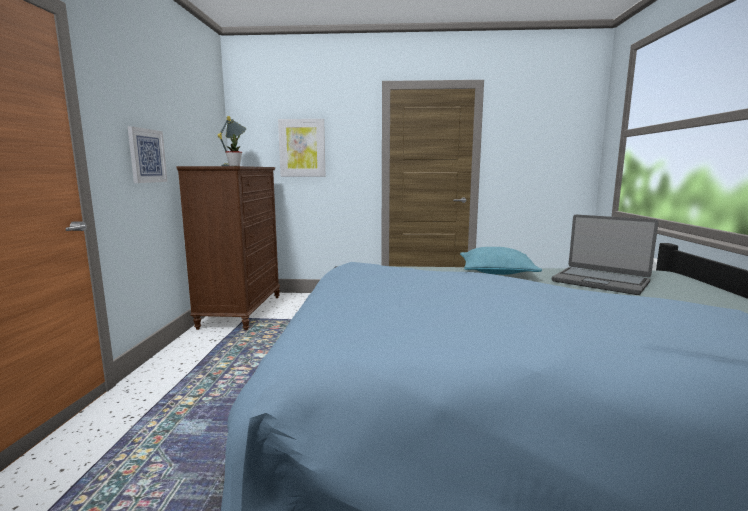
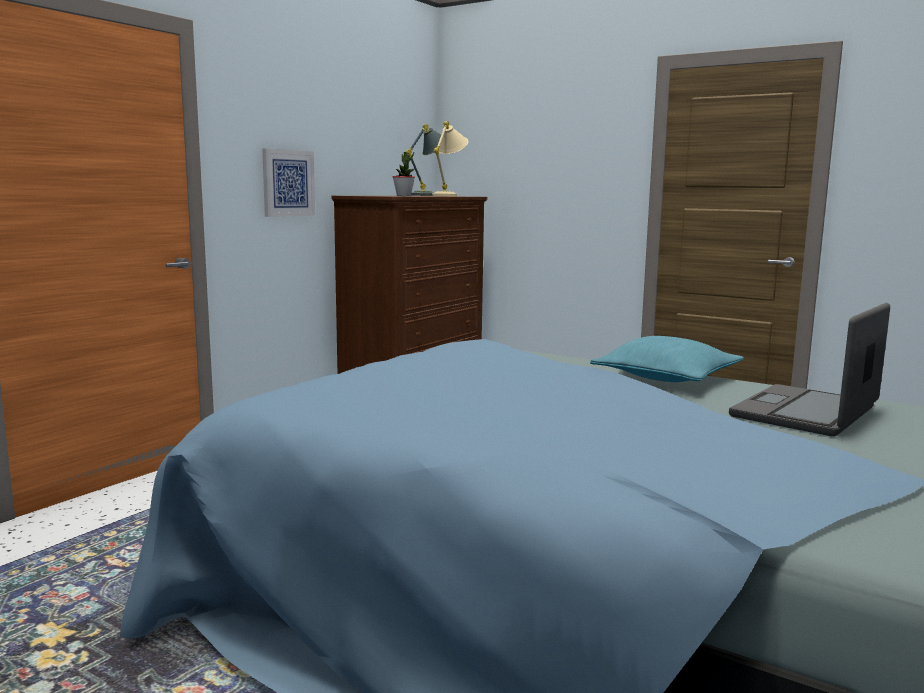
camera: 30 degrees right, 0 degrees up
(254, 166) = (449, 196): none -> beige table lamp
(302, 148) = (532, 168): picture -> none
(600, 281) = (806, 413): laptop -> laptop turned 60 degrees clockwise

